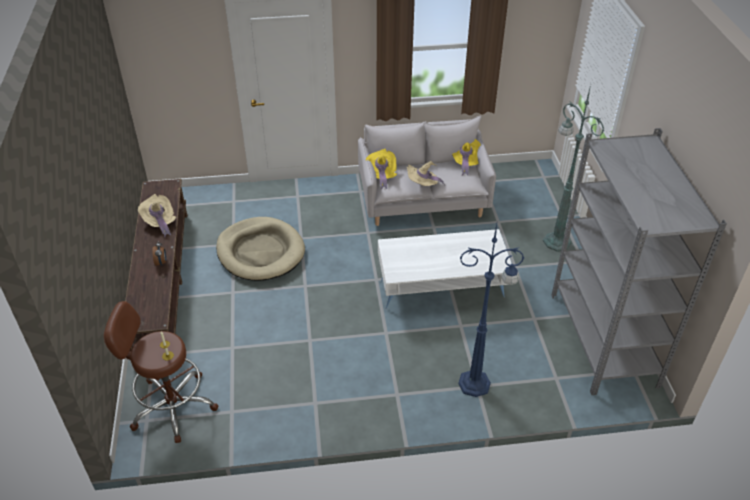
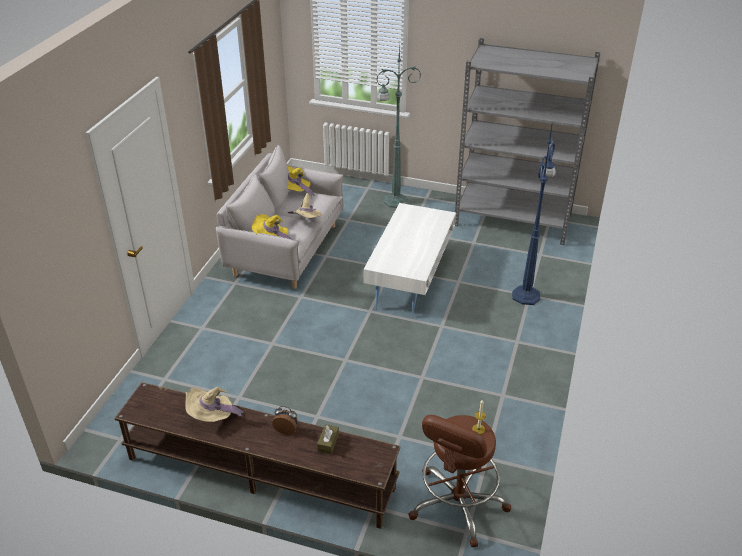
camera: 65 degrees left, 5 degrees down
(155, 288) = (328, 443): none -> brown tissue box
(260, 252) = (269, 379): beige dog bed -> none

